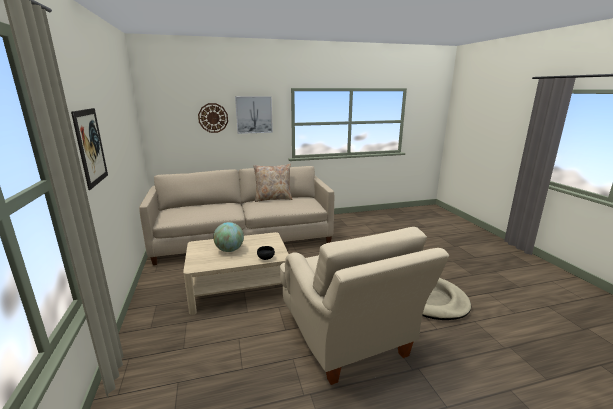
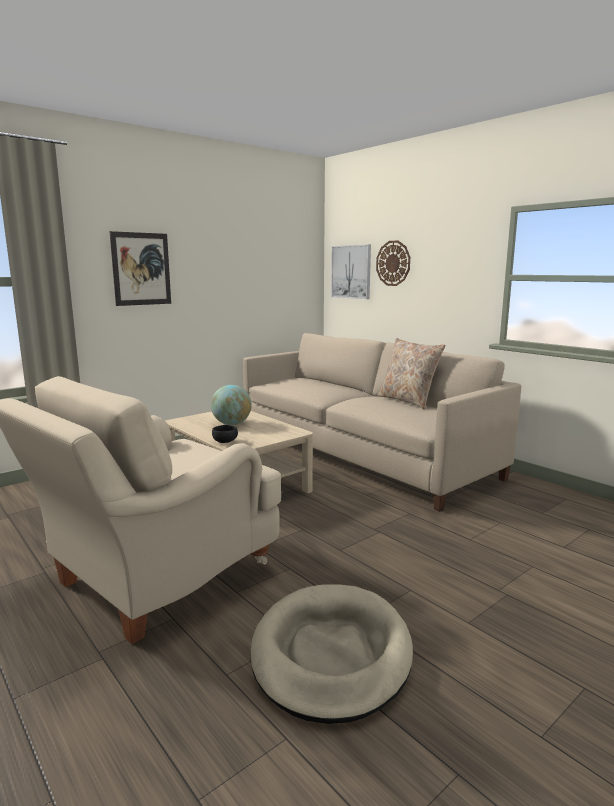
camera: 65 degrees right, 5 degrees down
(254, 114) = (446, 258): picture -> picture (351, 272)

